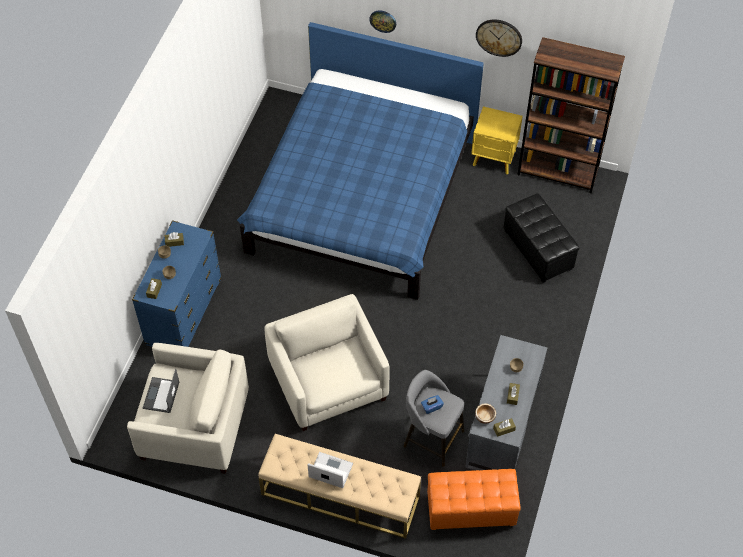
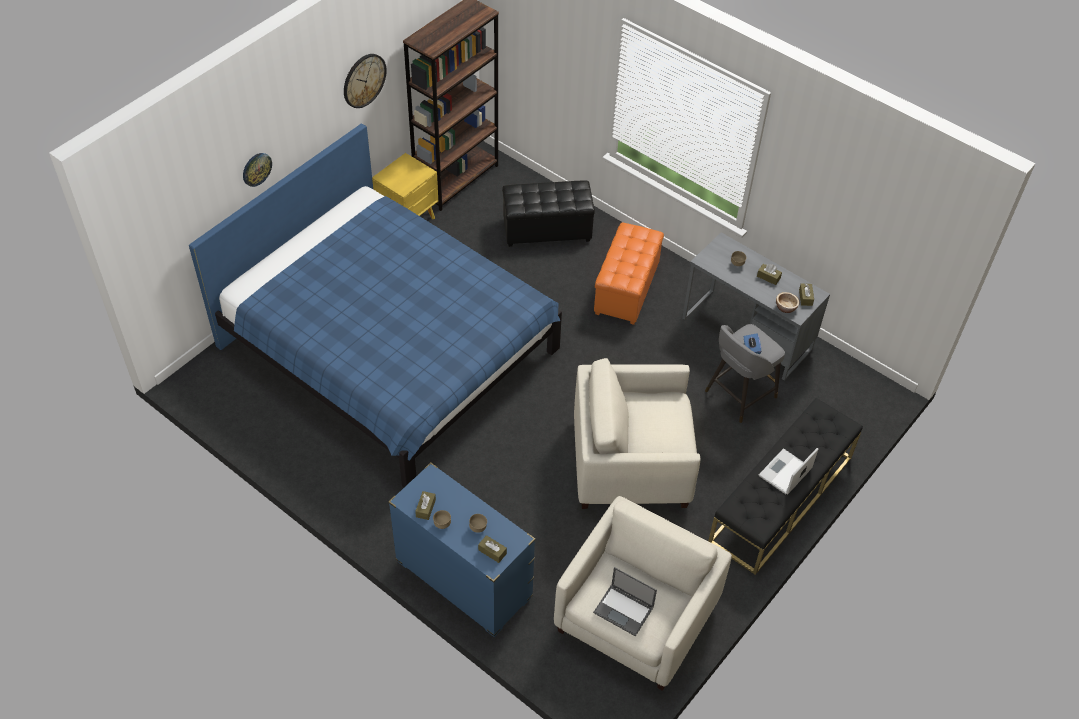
camera: 70 degrees left, 5 degrees down
(340, 495) = (781, 499): beige bench -> black bench
(471, 509) = (834, 392): orange ottoman -> orange ottoman (625, 289)

